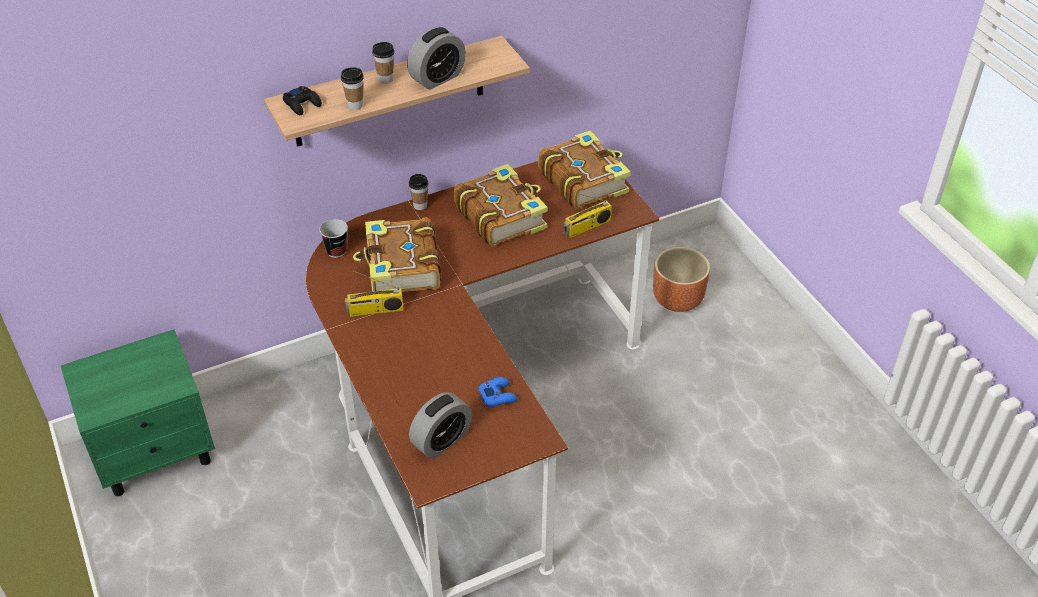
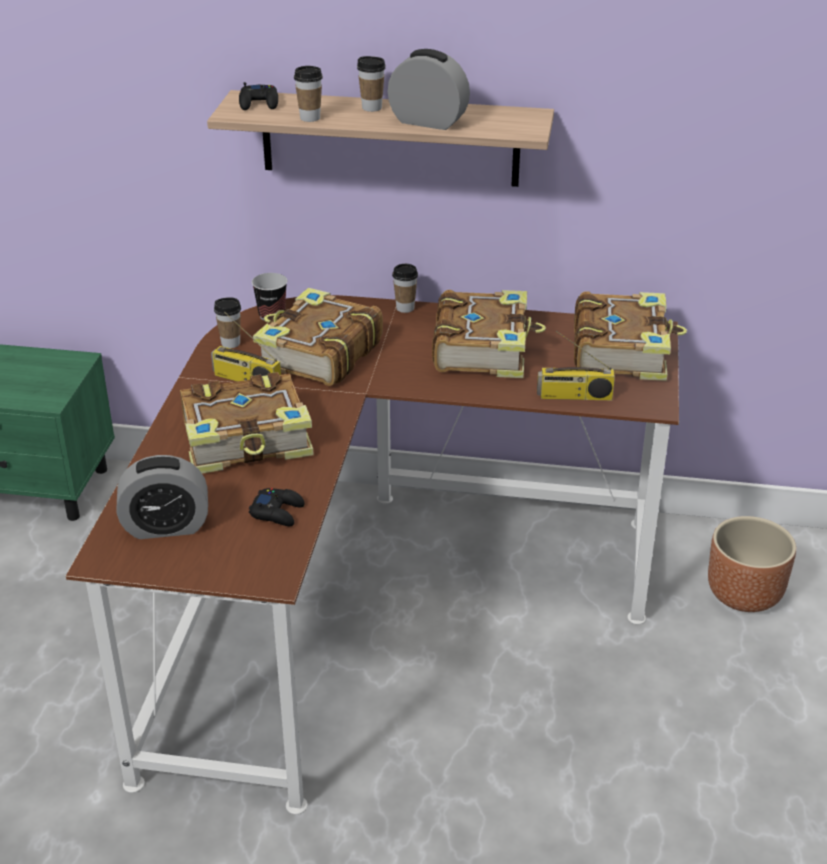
camera: 35 degrees right, 10 degrees down
(332, 286) = (230, 343): none -> cup
(425, 355) = (248, 440): none -> book
(437, 78) = (428, 121): alarm clock -> alarm clock turned 150 degrees counterclockwise
(498, 395) = (277, 512): blue game controller -> black game controller

